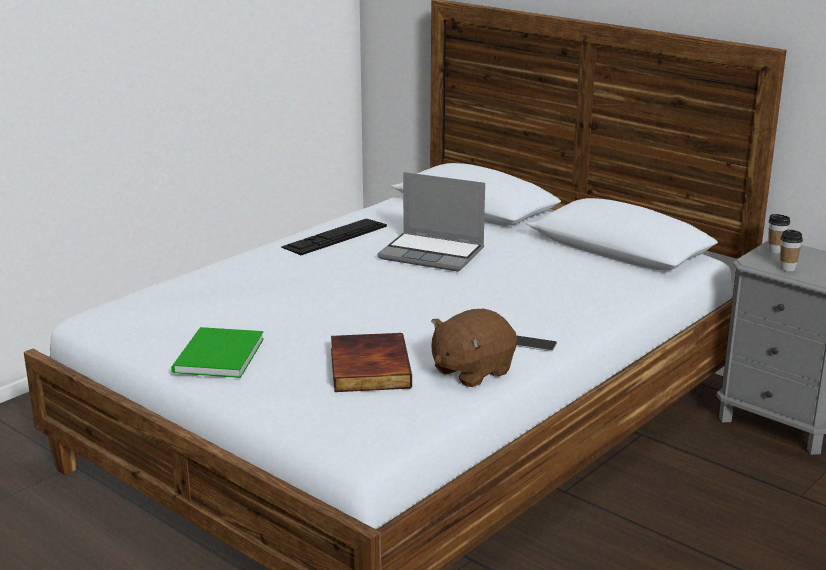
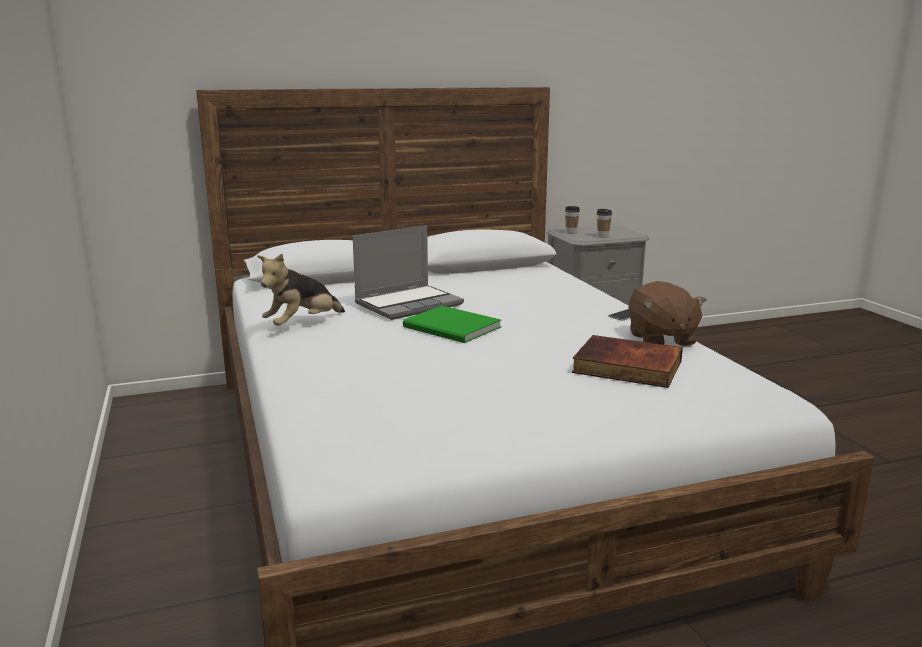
camera: 60 degrees left, 5 degrees down
(216, 356) = (540, 420): green book -> green book (452, 328)
(335, 236) = (302, 324): keyboard -> plush toy

